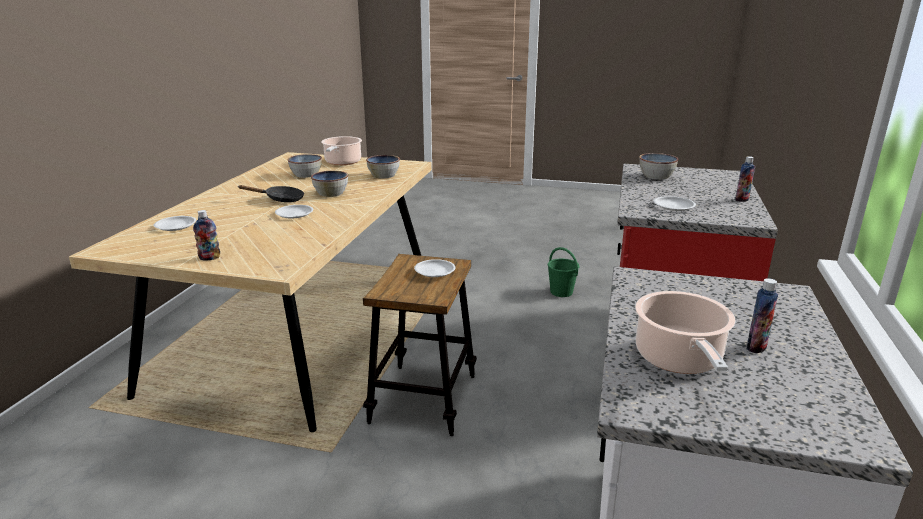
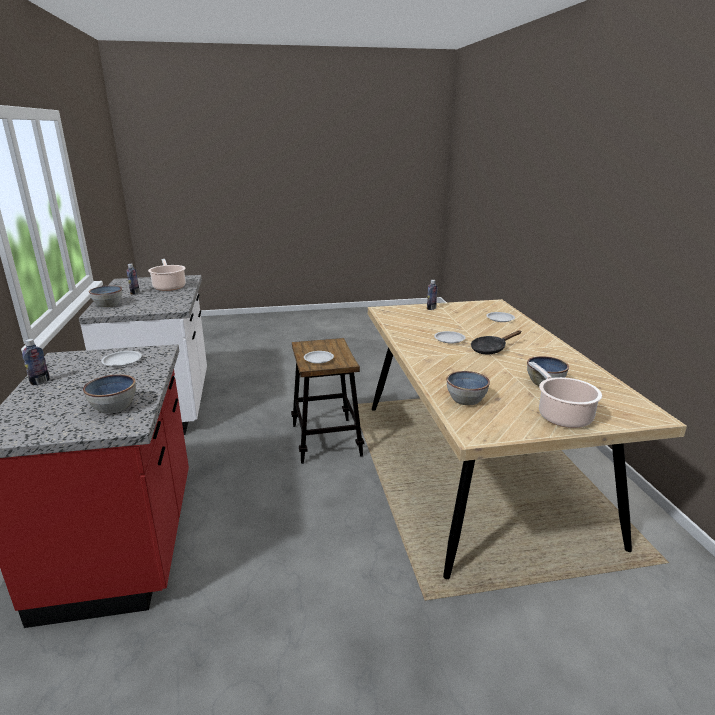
camera: 155 degrees right, 0 degrees up
(331, 193) = (465, 363): bowl -> bowl (108, 305)
(561, 292) = (248, 611): green bucket -> none

